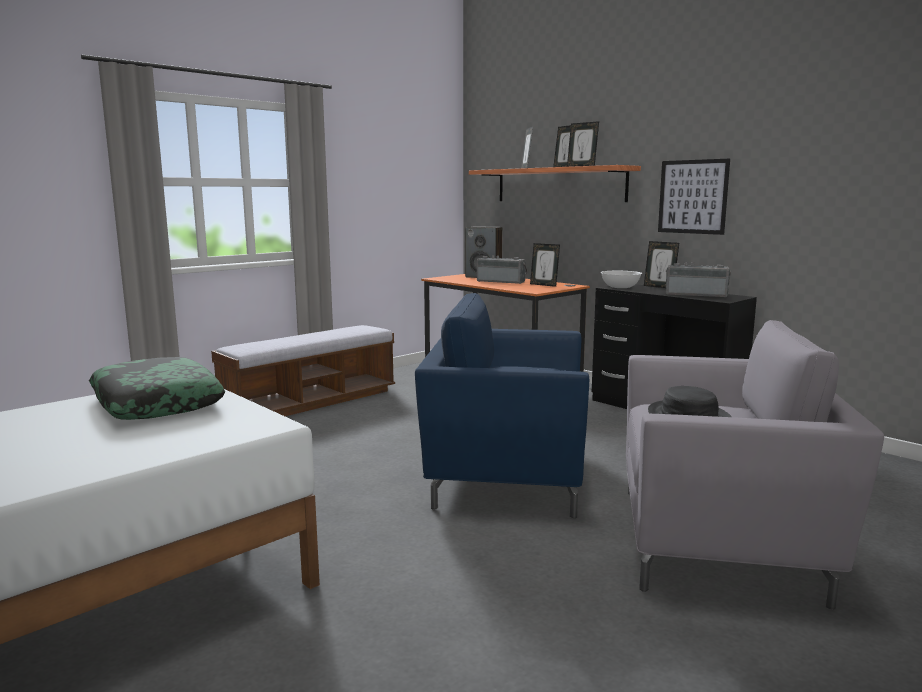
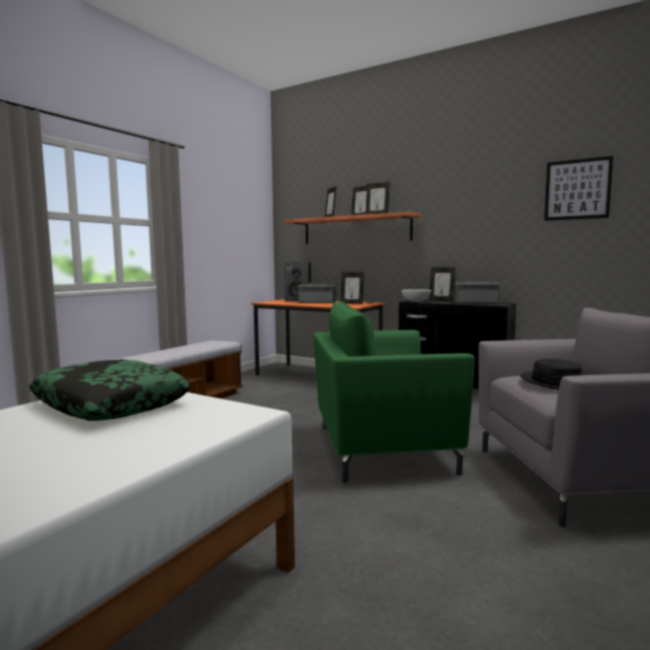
camera: 15 degrees left, 5 degrees down
(504, 475) = (380, 448): blue armchair -> green armchair
(692, 197) = (463, 234): picture -> picture (577, 189)

